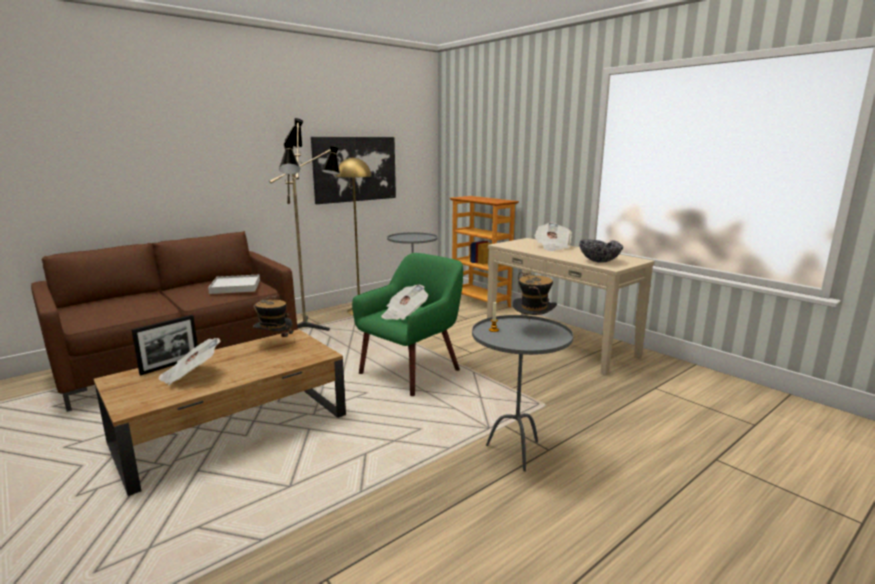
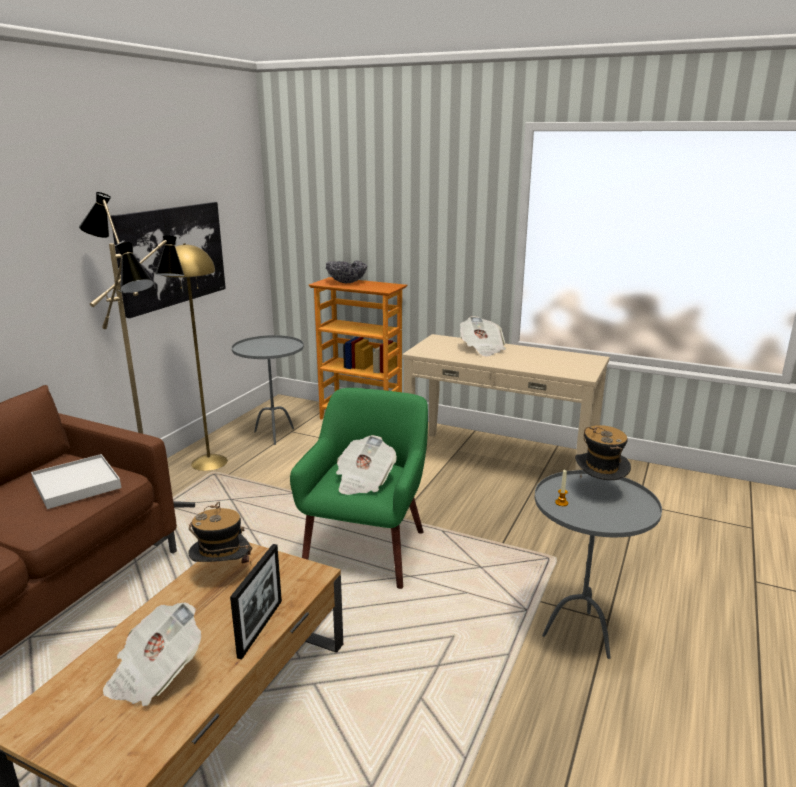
camera: 25 degrees left, 5 degrees up
(170, 365) = (97, 663): picture frame -> picture frame (260, 628)
(599, 261) = (560, 367): bowl -> bowl (347, 282)

